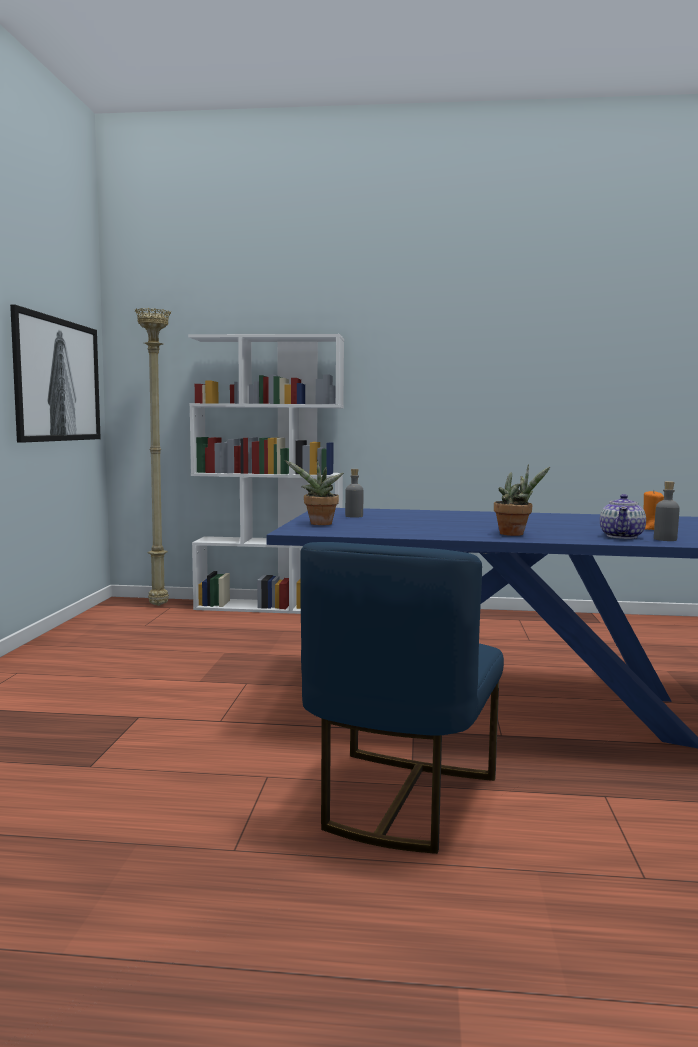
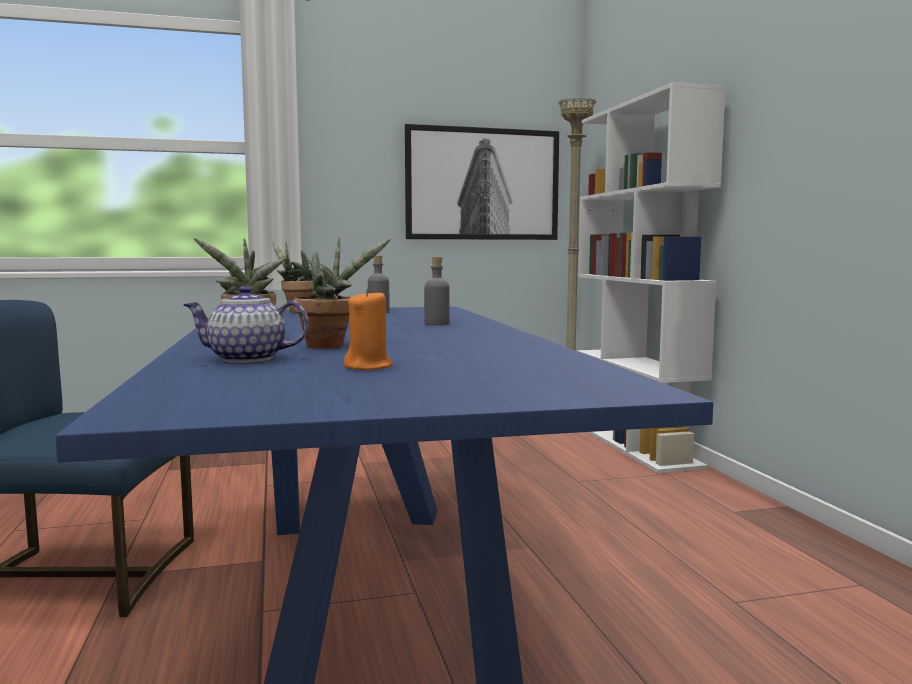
camera: 70 degrees right, 0 degrees up
(566, 528) = (331, 345): none -> potted plant
(665, 539) = (217, 370): grey bottle -> grey bottle (437, 324)

